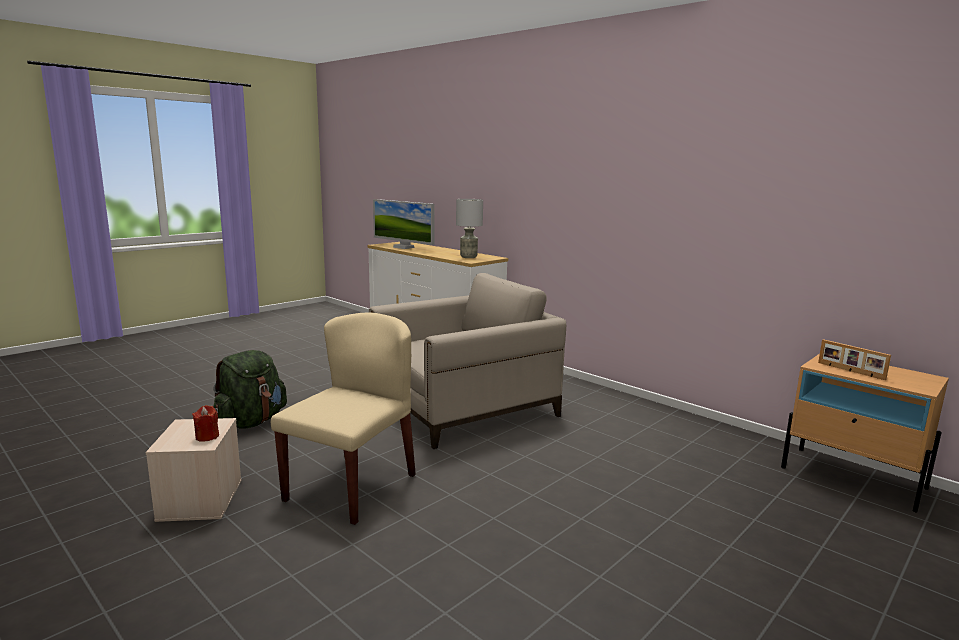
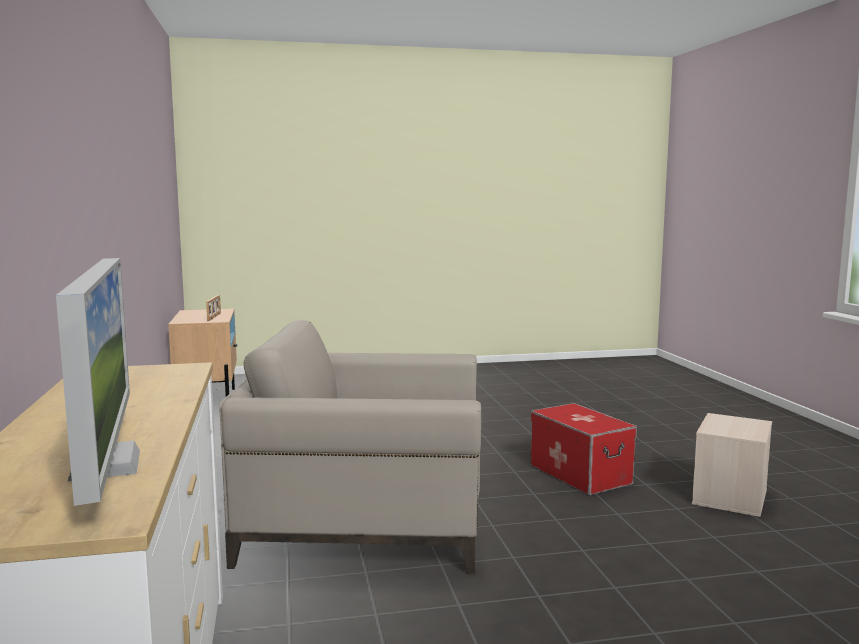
camera: 145 degrees left, 5 degrees down
(207, 436) = (719, 421): red candle -> none
(251, 422) = (694, 581): green backpack -> none
(351, 486) = (579, 474): beige chair -> storage box
(468, 257) = (139, 380): grey table lamp -> none

